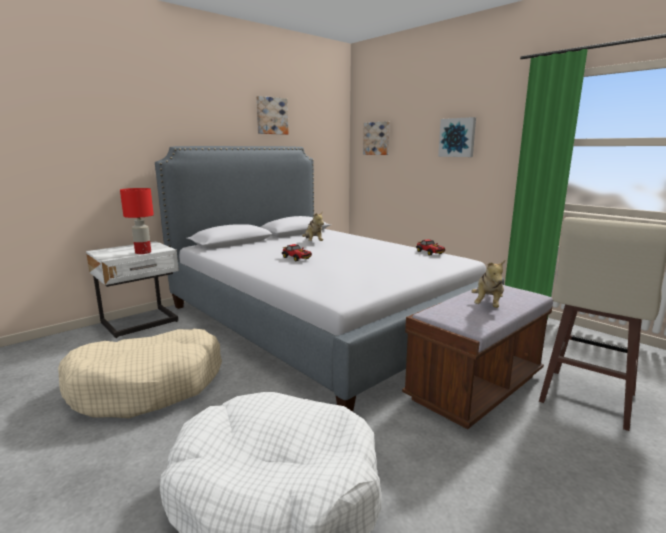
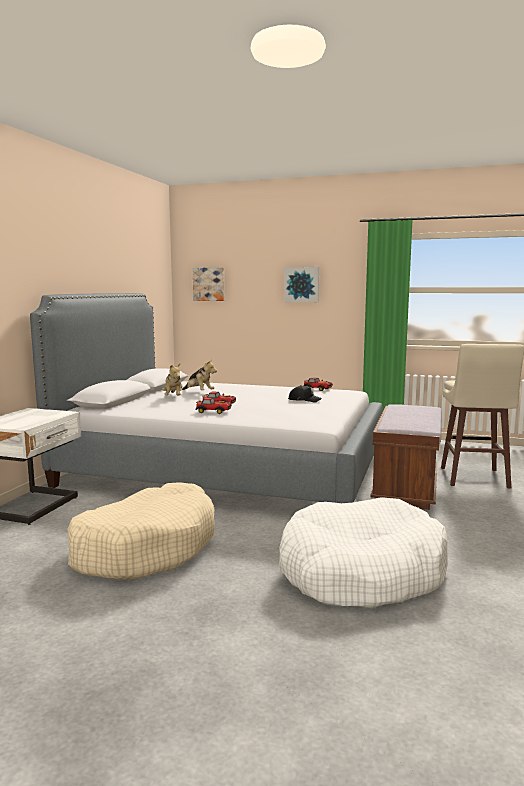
camera: 30 degrees left, 5 degrees down
(143, 252) = (49, 418): red table lamp -> none
(271, 116) = (116, 260): picture -> none
(277, 265) = (214, 412): none -> toy car
(389, 264) = (304, 400): none -> black cap
(488, 305) = (415, 416): plush toy -> plush toy (173, 397)

